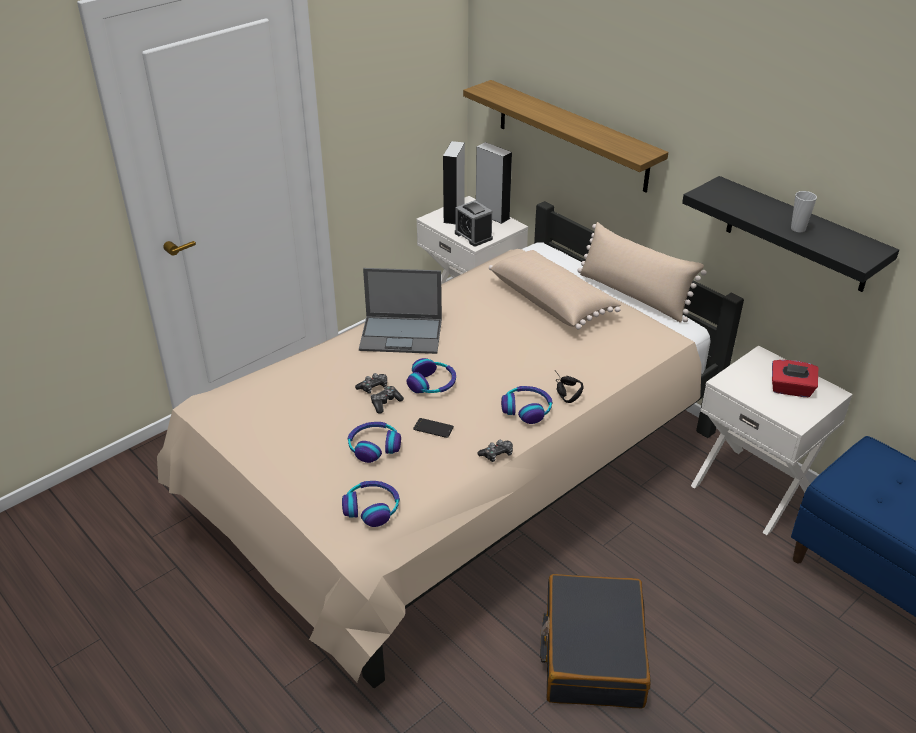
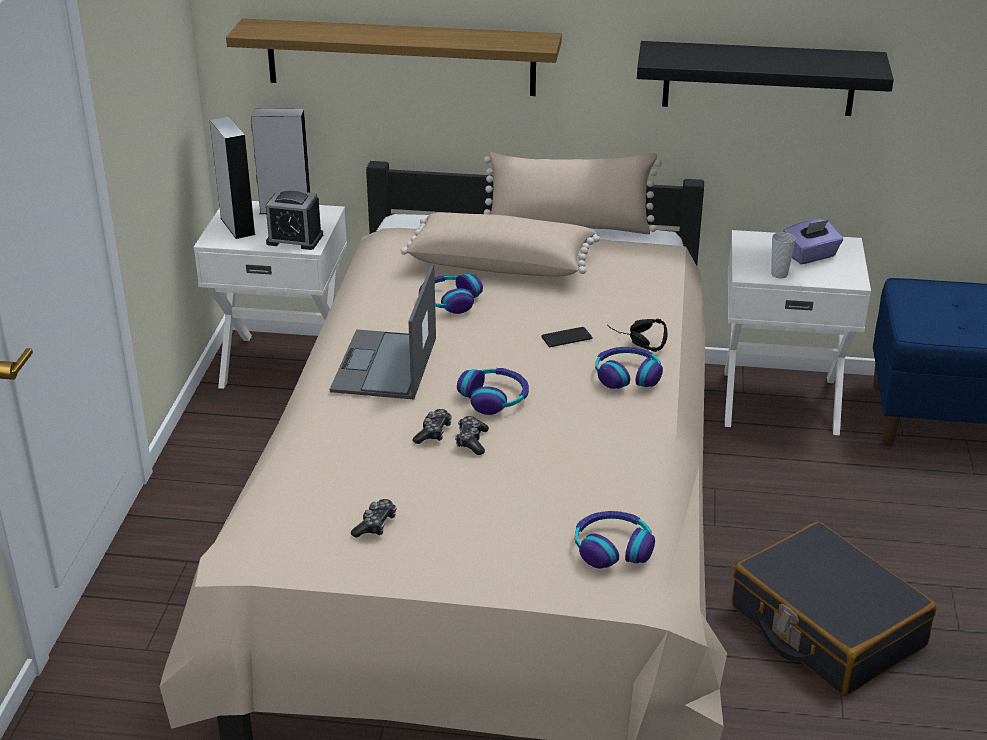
camera: 40 degrees left, 5 degrees down
(374, 446) = (525, 489): headphones -> headphones (449, 301)
(402, 335) = (385, 366): laptop -> laptop turned 135 degrees clockwise
(433, 428) = (561, 439): phone -> phone (566, 338)
(497, 454) = (660, 431): game controller -> game controller (375, 525)
(790, 389) = (810, 256): red tissue box -> purple tissue box
(798, 229) = (785, 62): cup -> cup (779, 274)

